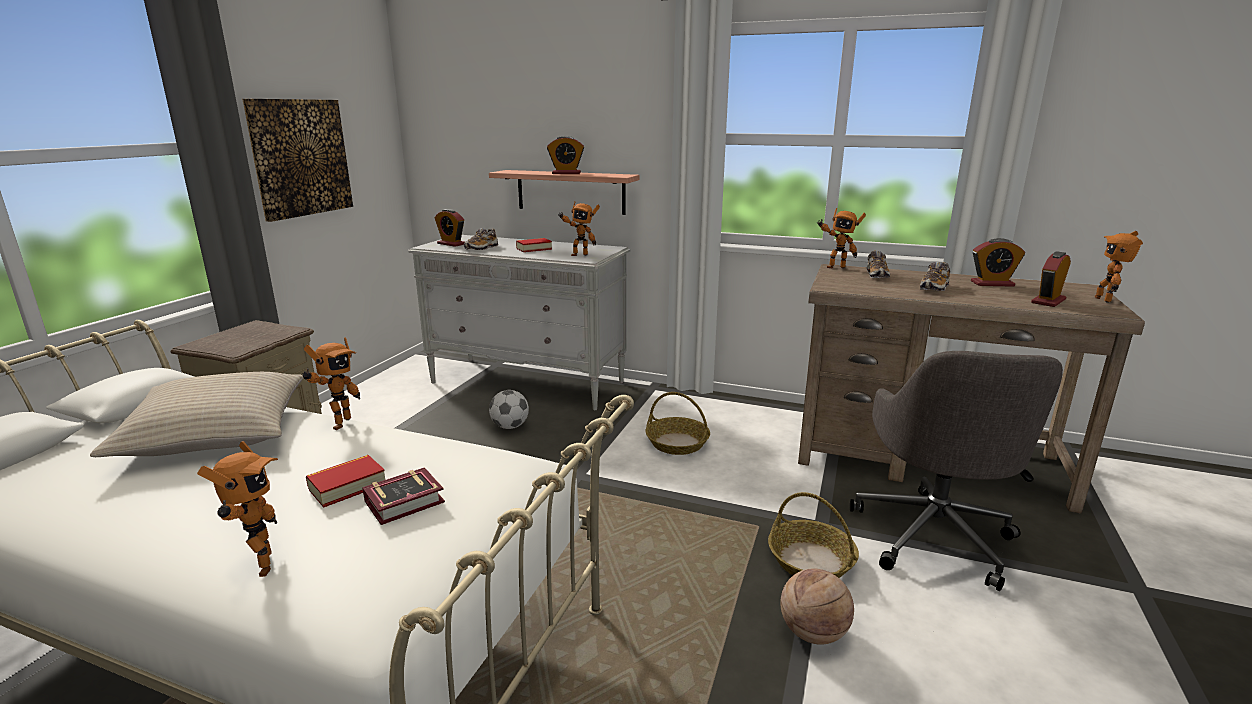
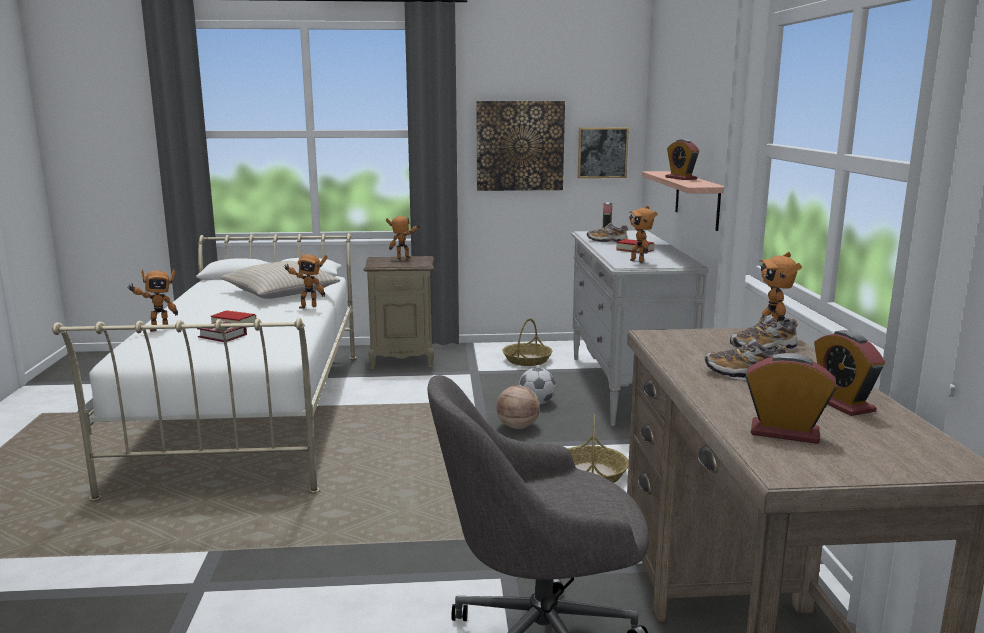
camera: 65 degrees right, 5 degrees down
(374, 159) = (602, 152): none -> picture
(811, 560) = (438, 574): basket -> basket (527, 360)
(812, 633) = (332, 585): basketball -> basketball (517, 427)
(1105, 300) = (875, 472): toy robot -> toy robot (404, 258)

